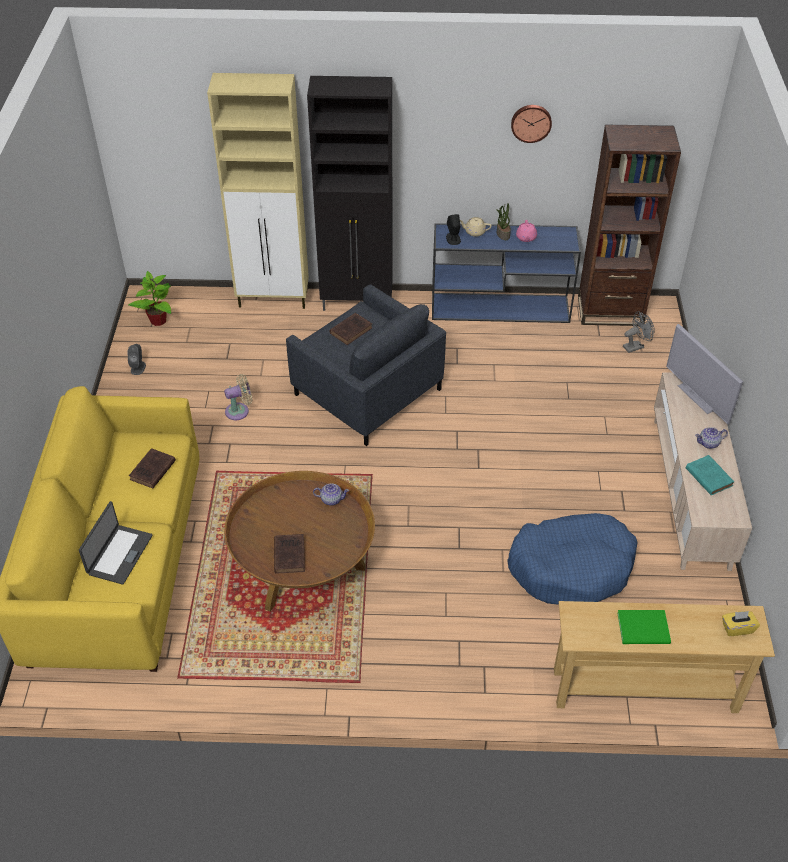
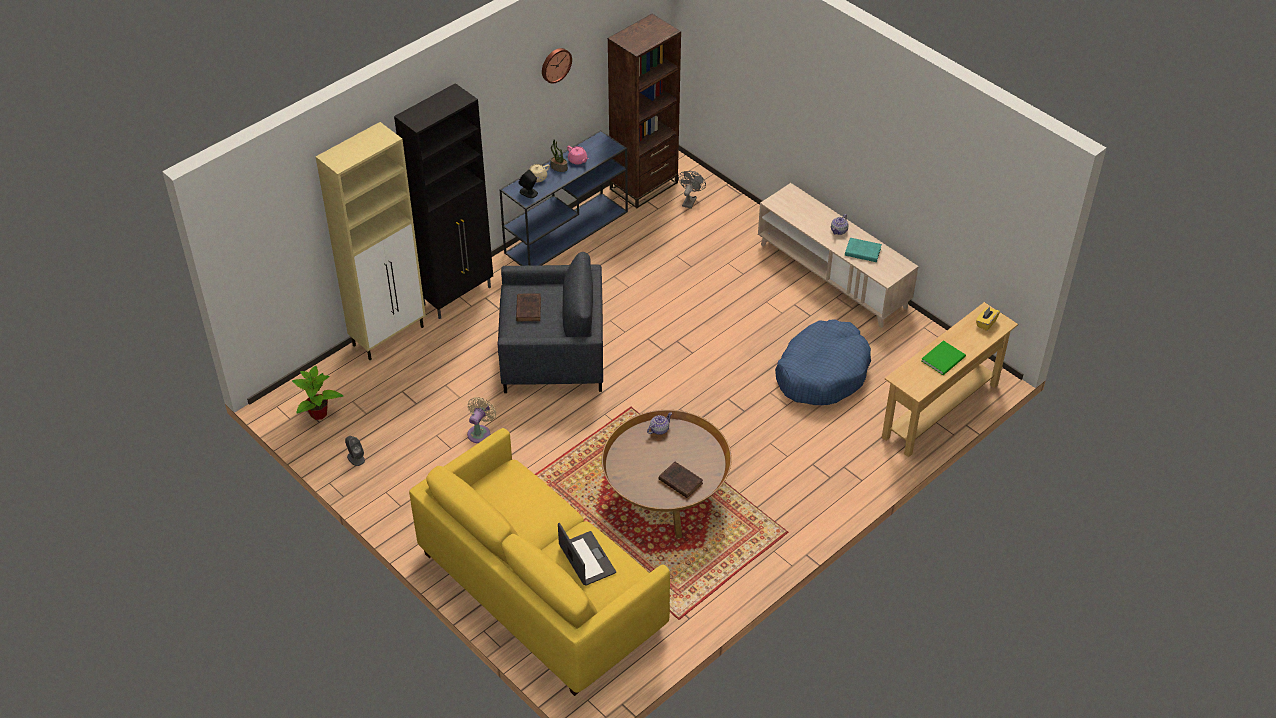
camera: 45 degrees left, 0 degrees up
(152, 471) = (529, 496): brown book -> none
(698, 397) = (799, 204): television -> none

